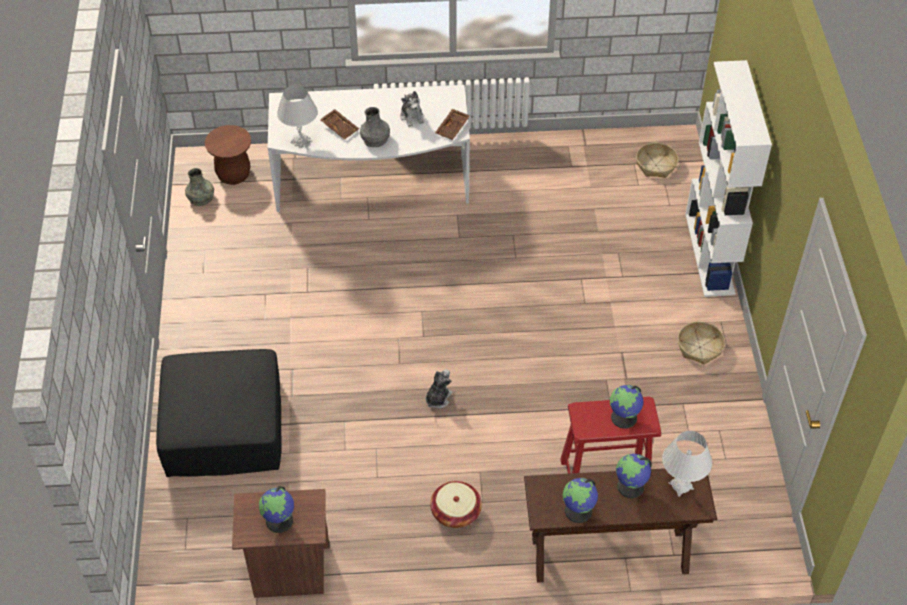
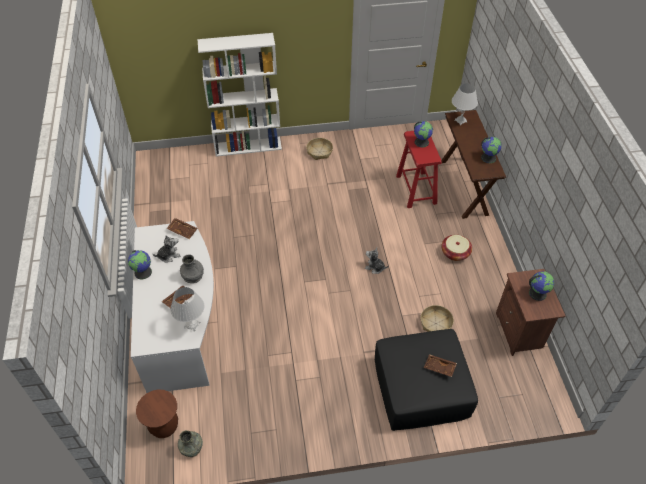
camera: 95 degrees left, 0 degrees up
(210, 406) = (439, 368): none -> brown tray
(631, 486) = (467, 138): globe -> globe (143, 272)
(655, 165) = (172, 169): basket -> basket (436, 323)

